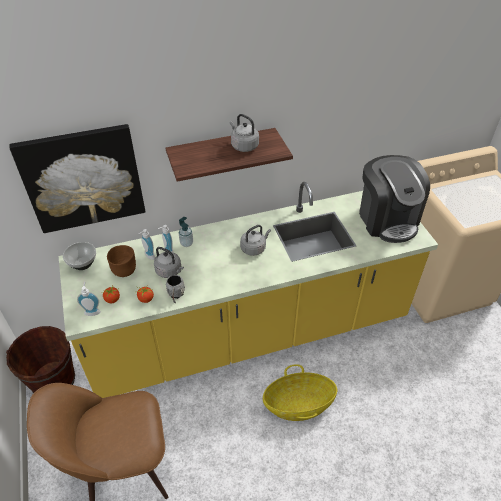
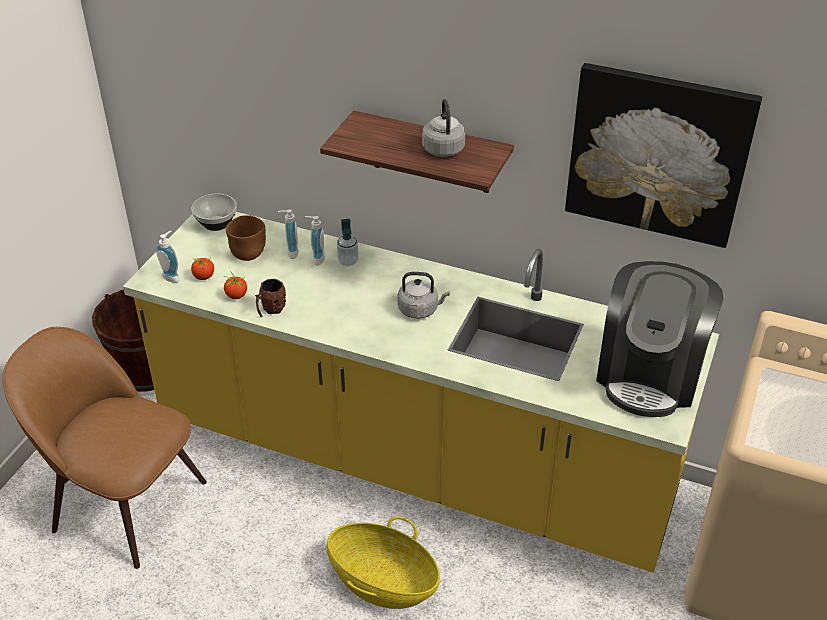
camera: 40 degrees right, 5 degrees down
(83, 178) = (247, 110): picture -> picture (658, 154)
(170, 271) = (294, 281): grey kettle -> none
(175, 295) = (271, 309): grey mug -> brown mug

